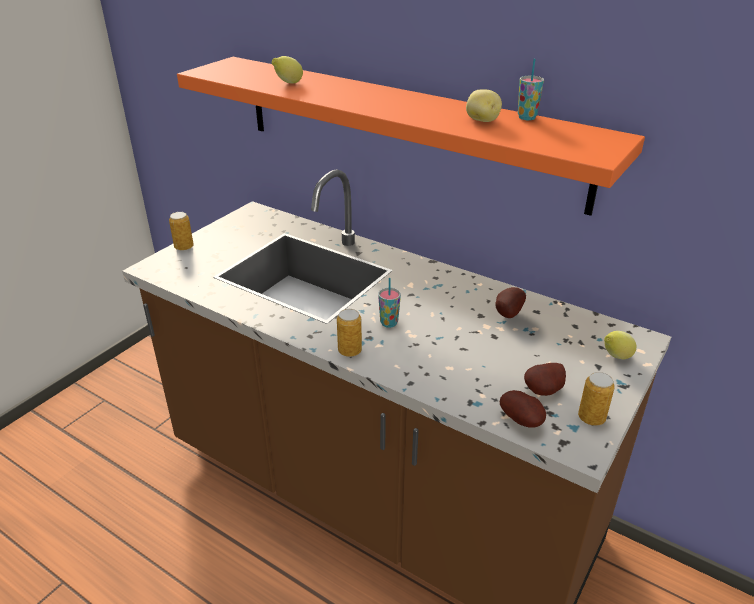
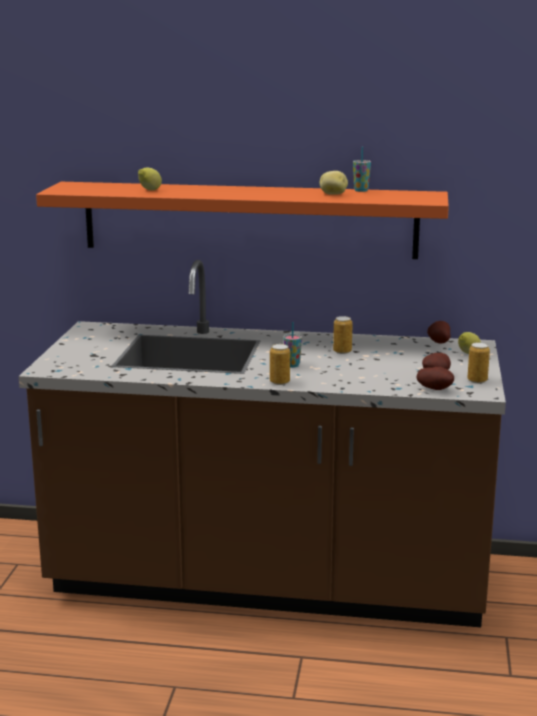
camera: 25 degrees left, 15 degrees down
(184, 247) = (56, 355): can -> can (342, 351)
(507, 313) = (374, 347): potato -> potato (438, 342)

